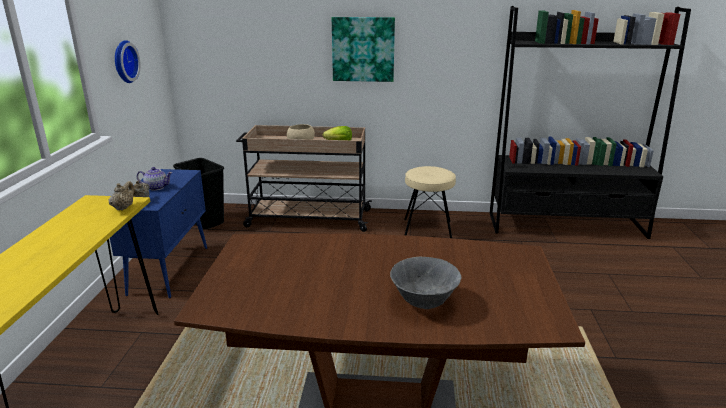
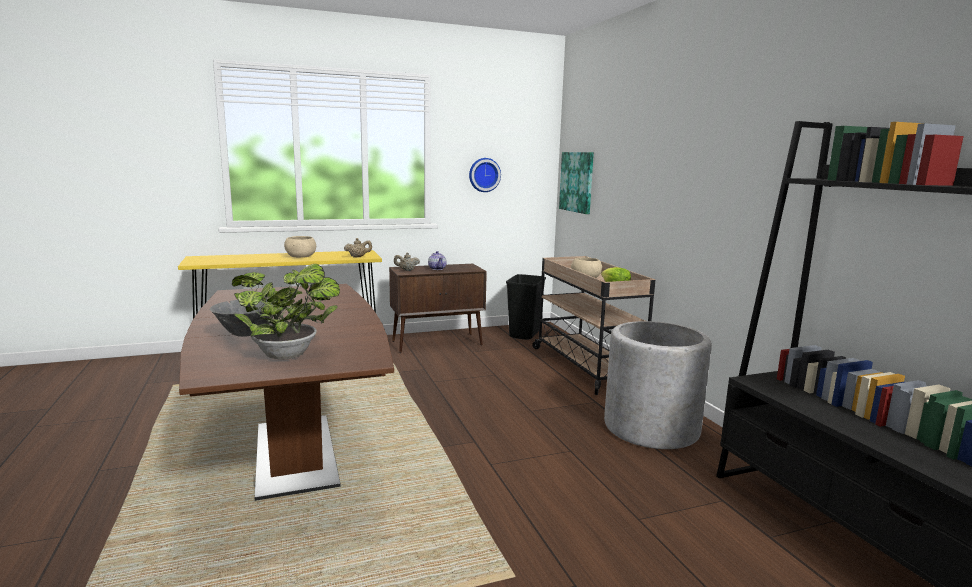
camera: 65 degrees right, 10 degrees down
(62, 241) = (301, 257): none -> beige bowl
(170, 269) = (438, 343): blue cabinet -> brown cabinet
(363, 49) = (671, 184): picture -> picture (577, 182)
(427, 230) = (651, 427): beige stool -> grey planter
(502, 284) = (290, 356): none -> potted plant

